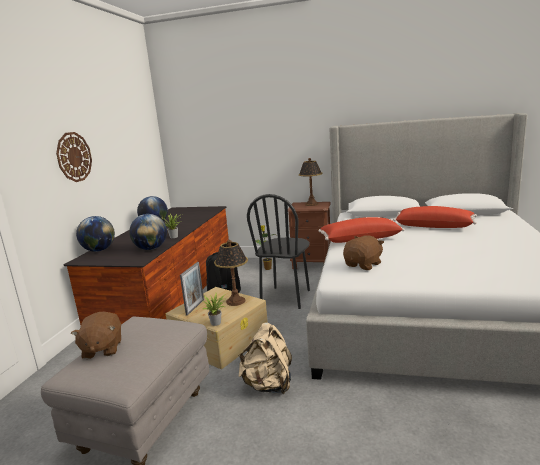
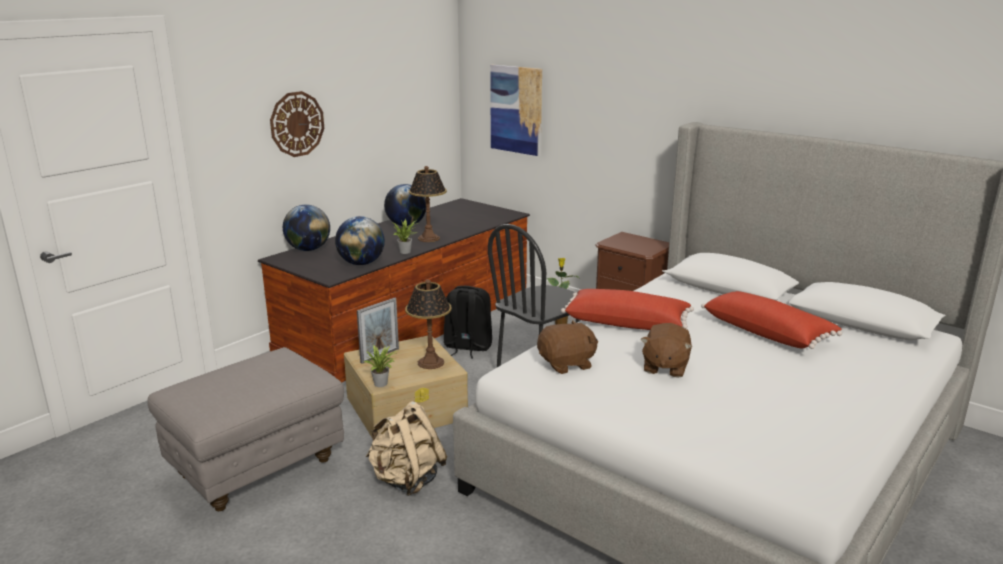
camera: 25 degrees right, 5 degrees up
(102, 349) = (220, 375): brown plush toy -> brown plush toy (664, 367)
(206, 141) = (516, 109): none -> picture
(311, 204) = (642, 242): table lamp -> table lamp (429, 238)

